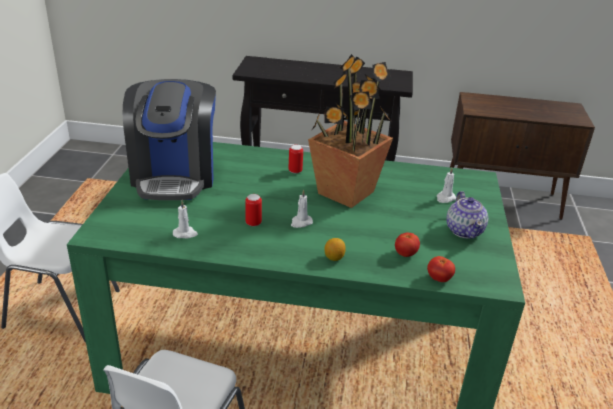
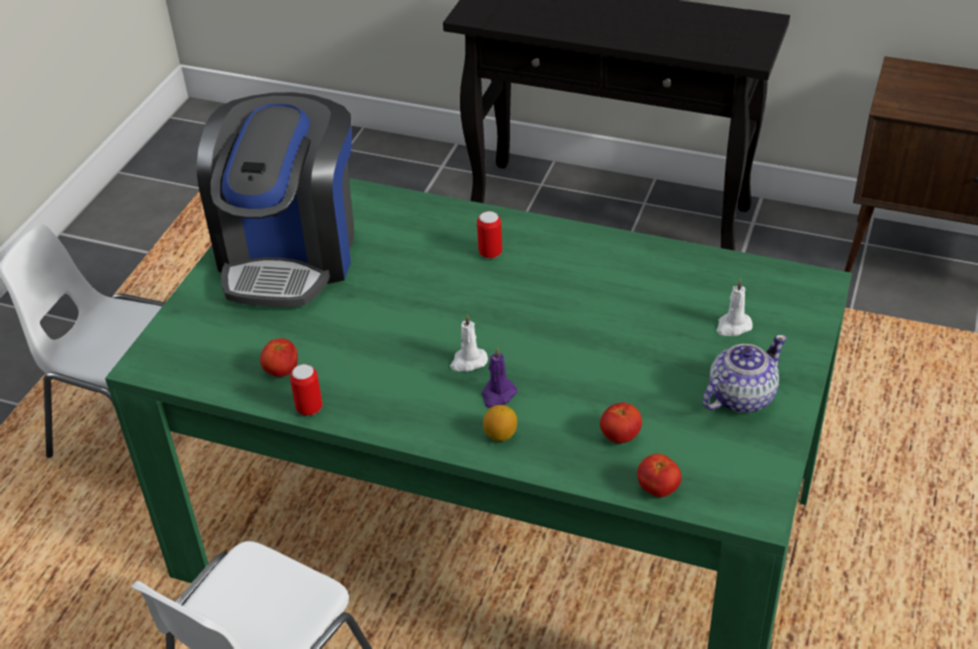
camera: 15 degrees right, 10 degrees up
(185, 234) = (281, 371): white candle -> tomato
(253, 223) = (391, 358): can -> can (309, 408)
(325, 238) = (498, 395): none -> purple candle
(346, 192) = (563, 303): potted plant -> none
(464, 230) = (740, 397): teapot -> teapot turned 135 degrees counterclockwise

